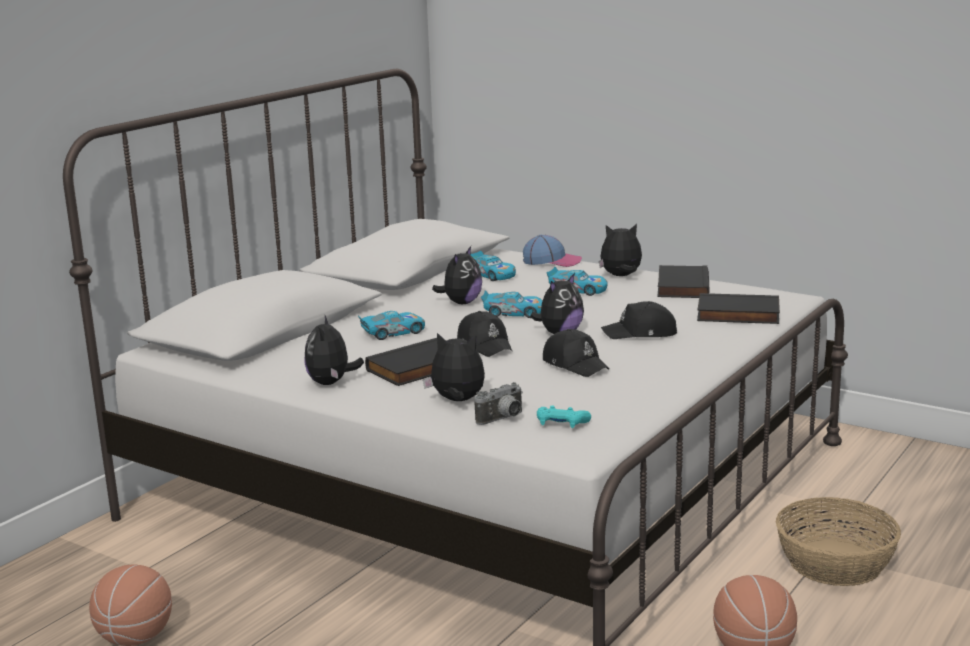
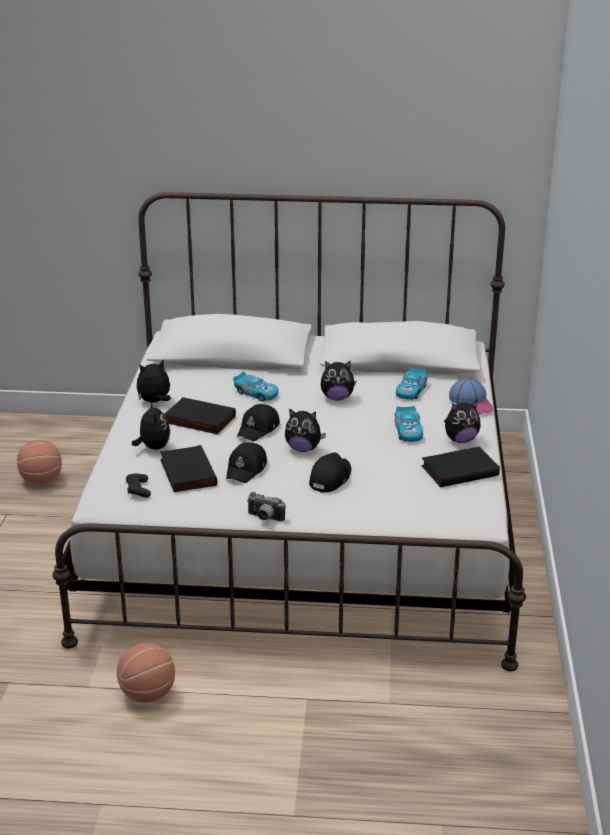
camera: 60 degrees right, 10 degrees up
(503, 419) = (134, 469): camera -> camera (264, 518)
(514, 313) = (332, 421): toy car -> none
(561, 424) = (138, 490): turquoise game controller -> black game controller
(621, 276) = (460, 440): plush toy -> plush toy turned 105 degrees clockwise
(641, 333) = (330, 478): black cap -> black cap turned 60 degrees clockwise
(737, 315) = (409, 508): black book -> black book (186, 472)
(835, 563) = (293, 708): basket -> none

